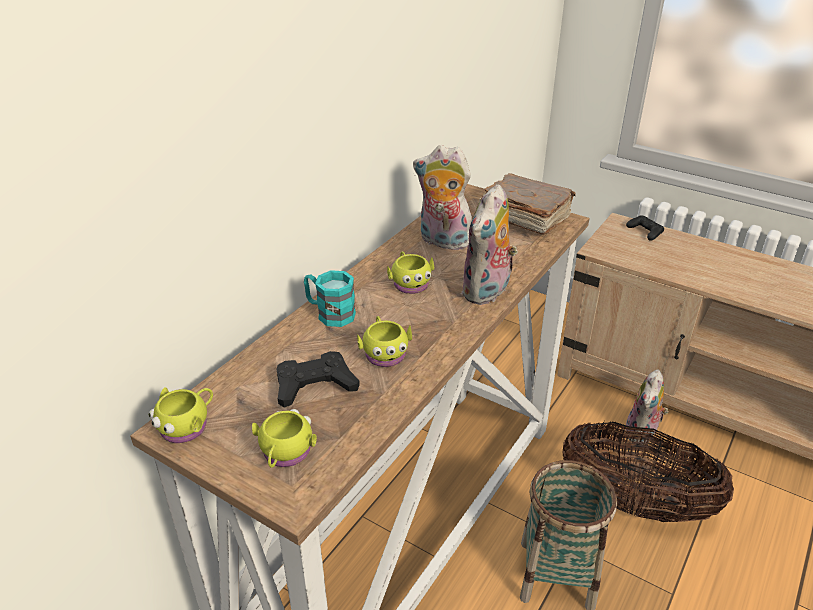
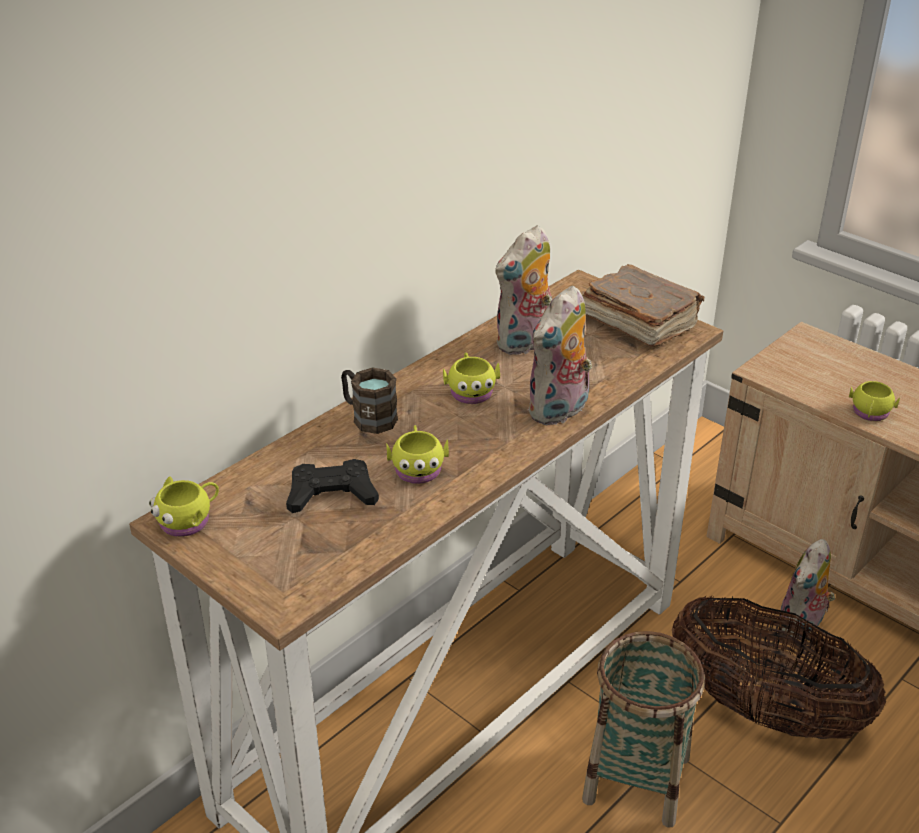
camera: 10 degrees right, 0 degrees up
(285, 454) = (283, 561): yellow mug -> yellow mug (869, 414)
(329, 313) = (368, 417): turquoise mug -> brown mug
(442, 242) = (525, 344): plush toy -> plush toy turned 75 degrees counterclockwise
(645, 232) = (837, 352): black game controller -> none

